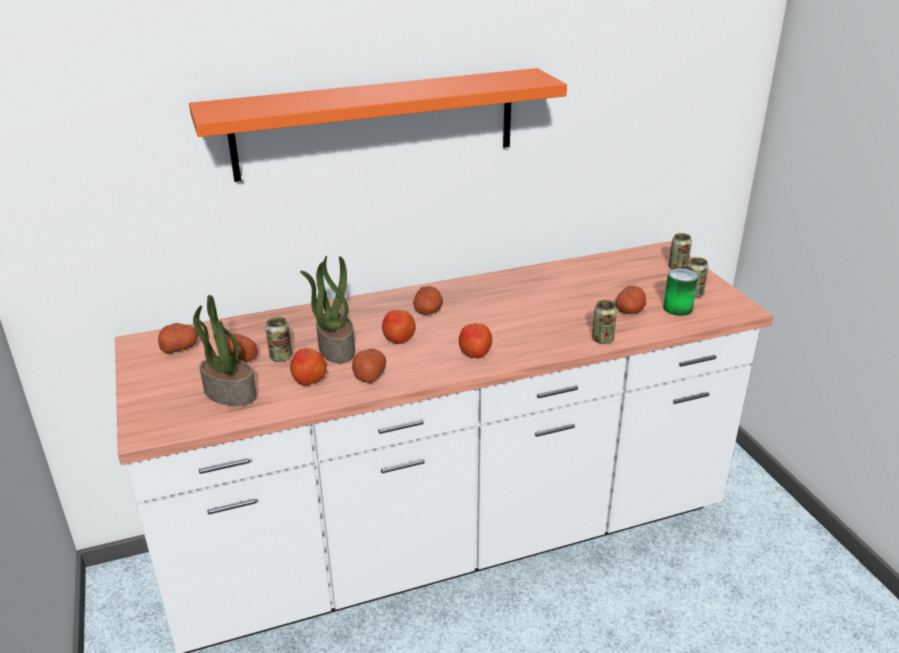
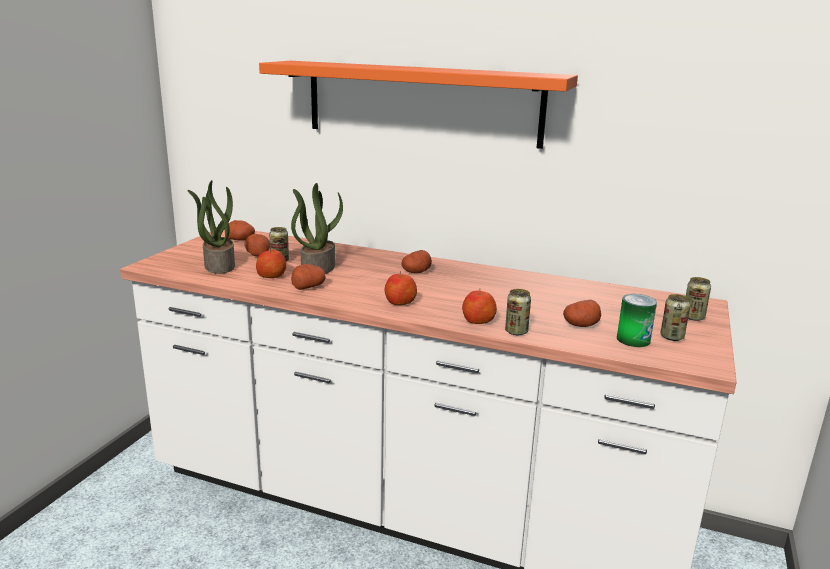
camera: 40 degrees right, 10 degrees down
(399, 338) = (366, 277): apple -> apple (478, 320)

